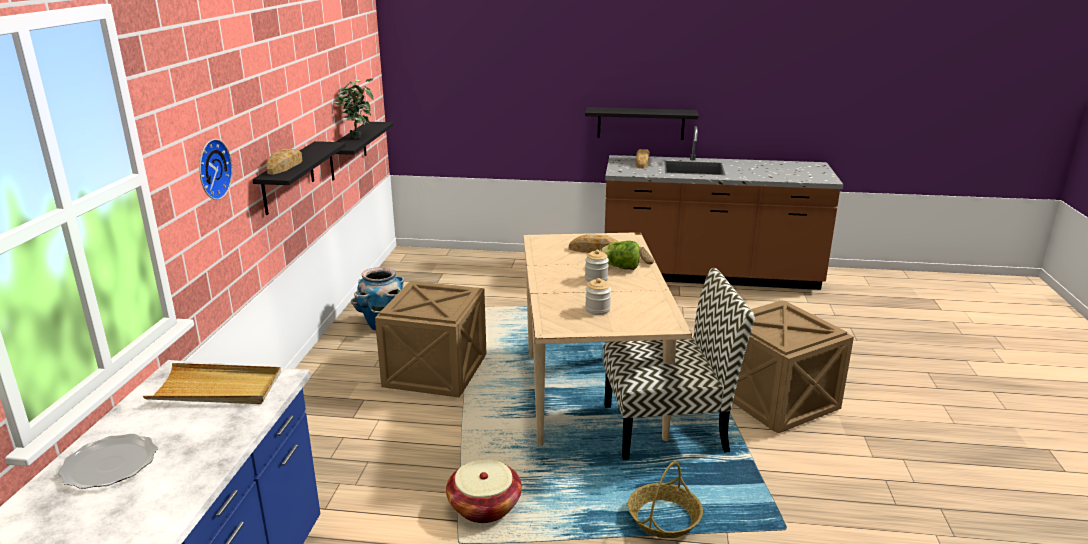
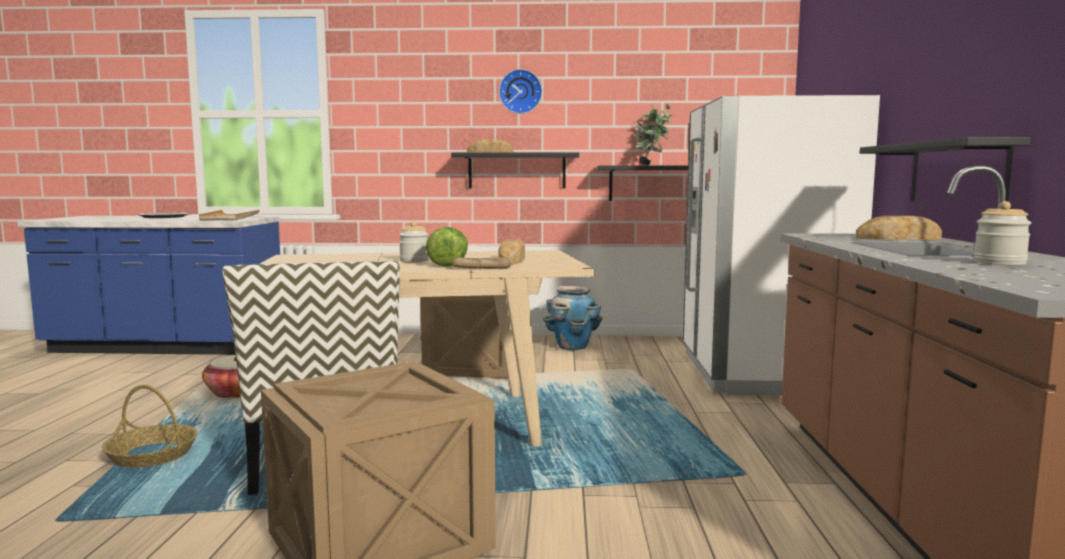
camera: 85 degrees right, 15 degrees down
(211, 169) = (401, 130): wall clock -> wall clock (520, 92)
(495, 269) = (760, 373): none -> white fridge
(597, 310) = (326, 261): jar -> jar (999, 263)

